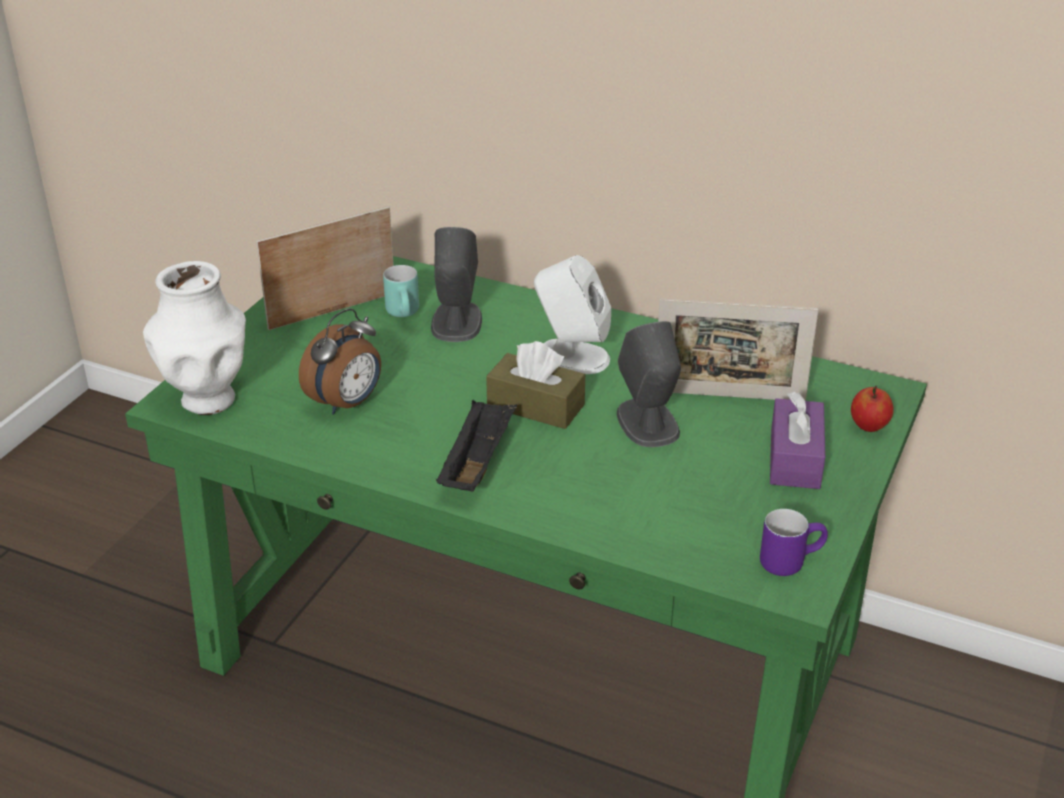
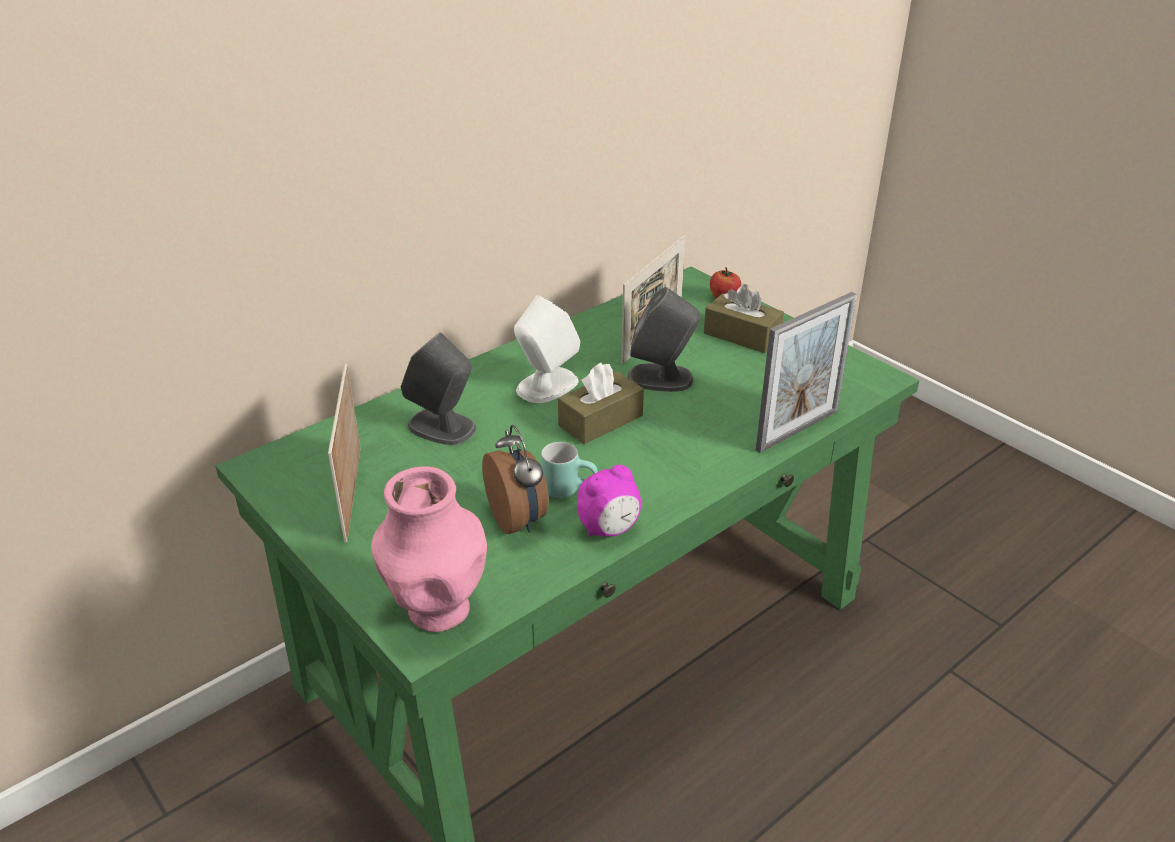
camera: 65 degrees left, 0 degrees up
(208, 399) = (437, 611): white vase -> pink vase
(364, 457) = (609, 529): none -> alarm clock
(406, 314) = (402, 451): turquoise mug -> turquoise mug (569, 488)
(477, 463) = (658, 470): black tray -> none
(622, 543) = (797, 430): none -> picture frame
(789, 560) = (848, 371): purple mug -> none
(795, 458) = (742, 335): purple tissue box -> brown tissue box

